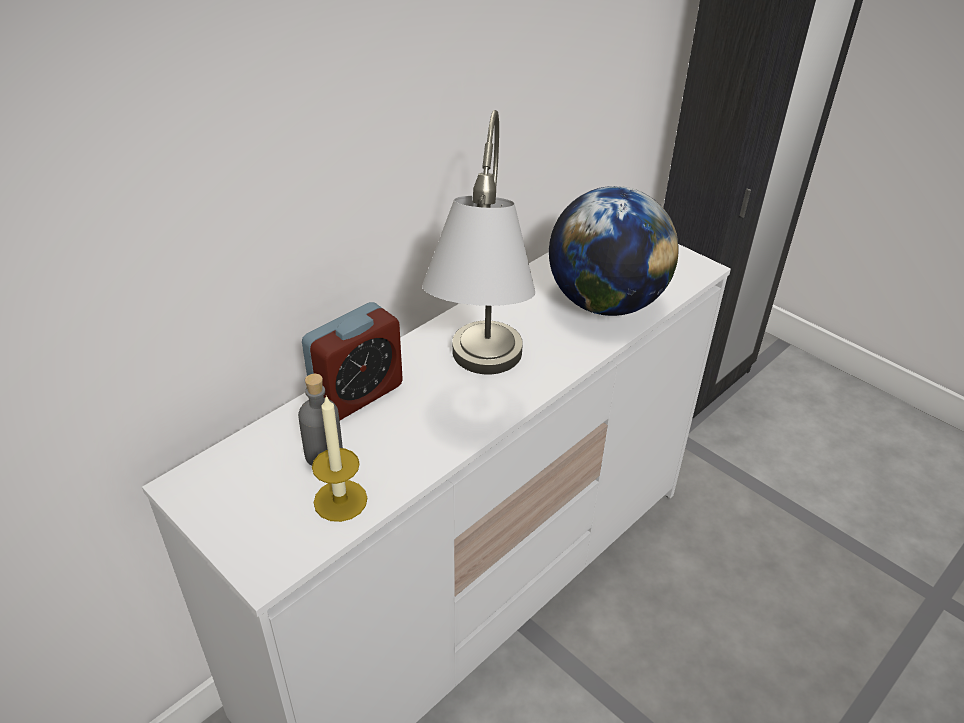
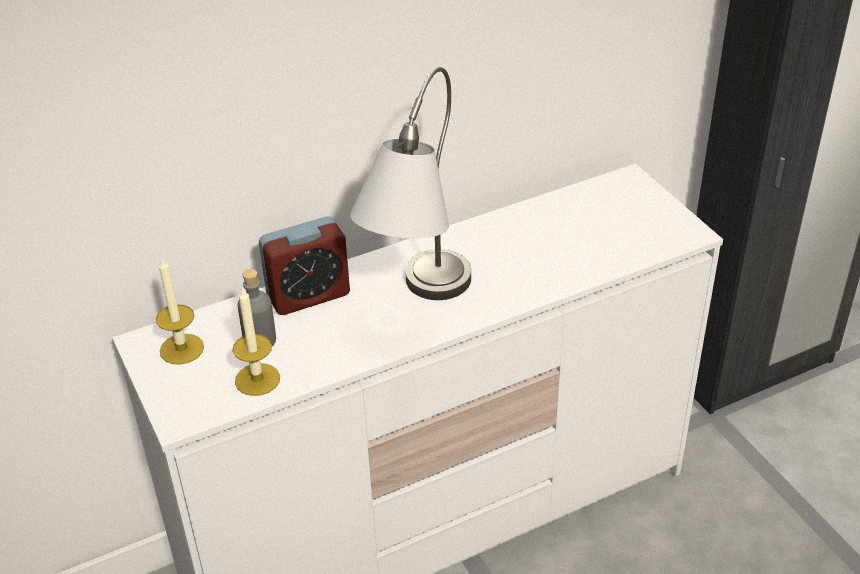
camera: 20 degrees right, 0 degrees up
(235, 483) = (181, 349): none -> candle
(605, 303) = (574, 253): globe -> none

